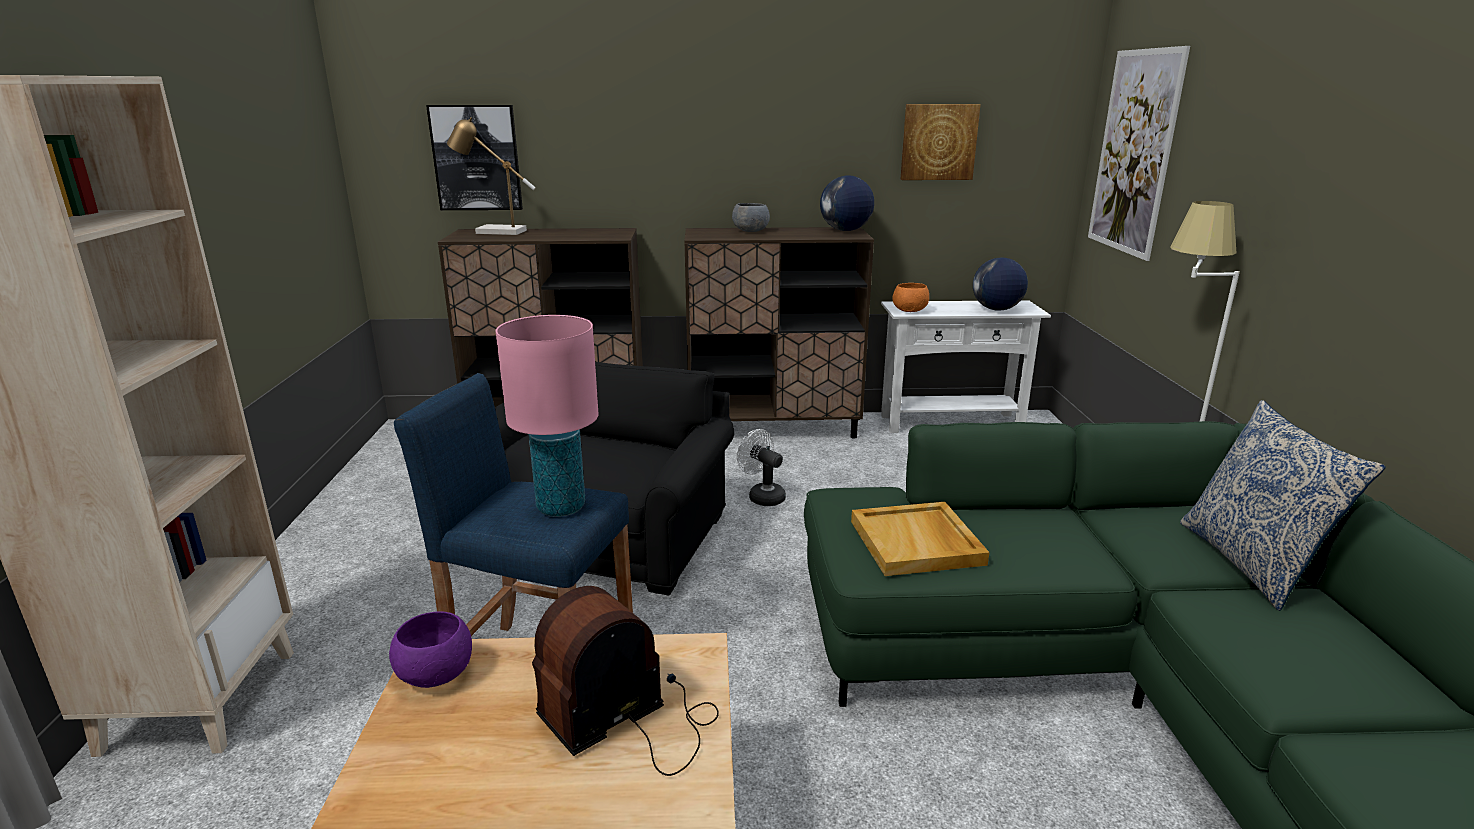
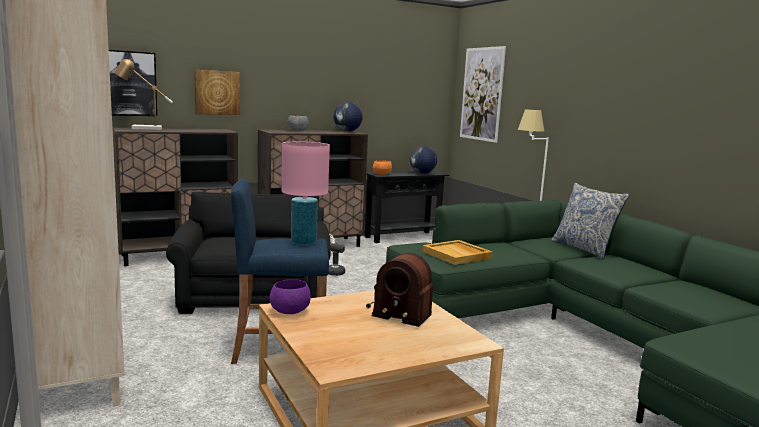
camera: 25 degrees left, 10 degrees down
(631, 718) = (398, 311): radio -> radio turned 90 degrees counterclockwise
(938, 142) = (387, 87): picture -> picture (217, 92)
(951, 423) = (402, 237): white console table -> black console table

